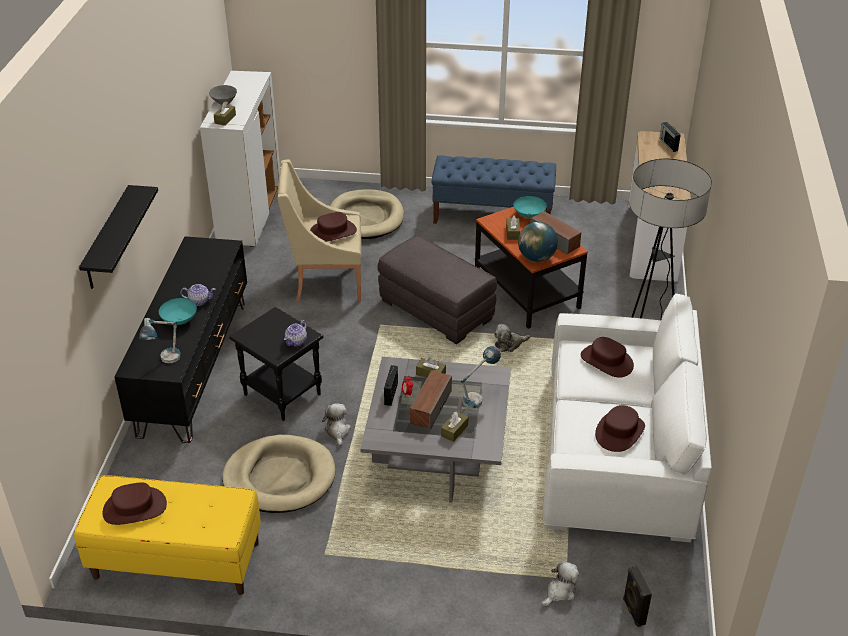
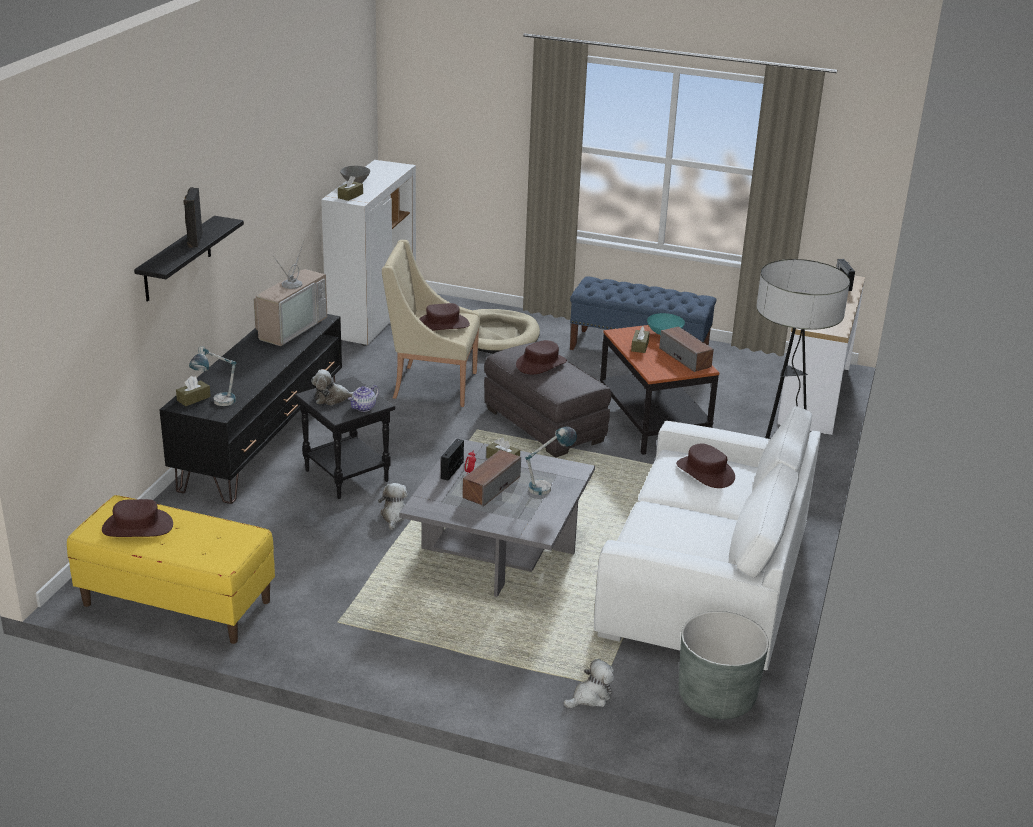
camera: 10 degrees right, 10 degrees down
(179, 321) = (246, 373): turquoise bowl -> none
(199, 301) = (274, 359): teapot -> none
(200, 260) = (289, 327): none -> television
(280, 477) = (315, 547): beige dog bed -> none
(454, 431) = (509, 511): brown tissue box -> brown tissue box (193, 399)
(509, 344) = (615, 466): plush toy -> plush toy (333, 398)
(536, 257) = (658, 370): globe -> none
(619, 432) = (695, 535): brown hat -> brown hat (541, 364)
(633, 611) = (669, 729): black speaker -> black speaker (194, 240)
(661, 572) = (716, 698): none -> grey planter

